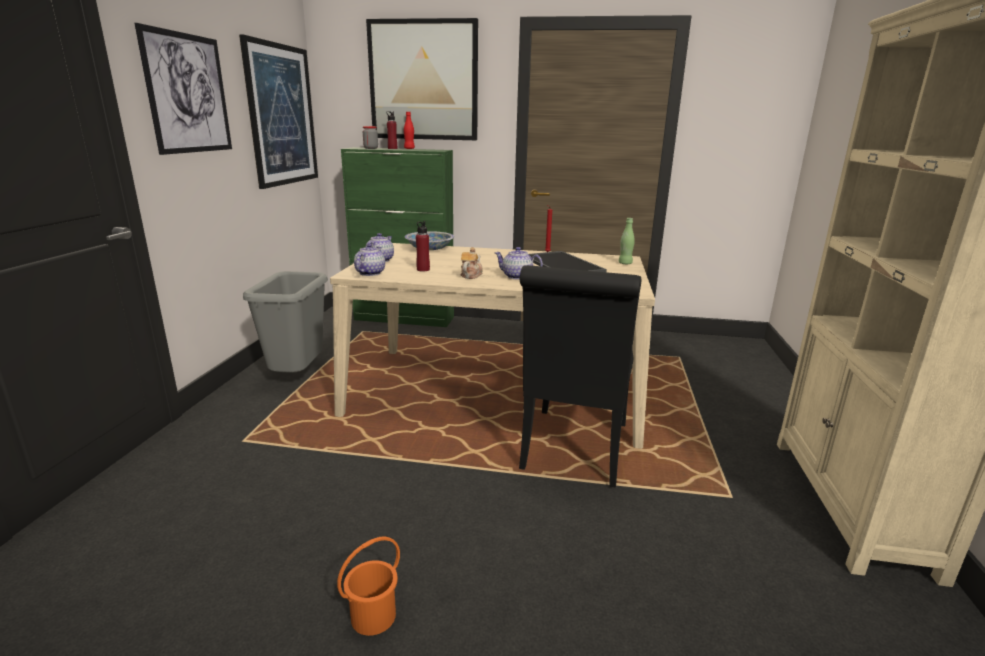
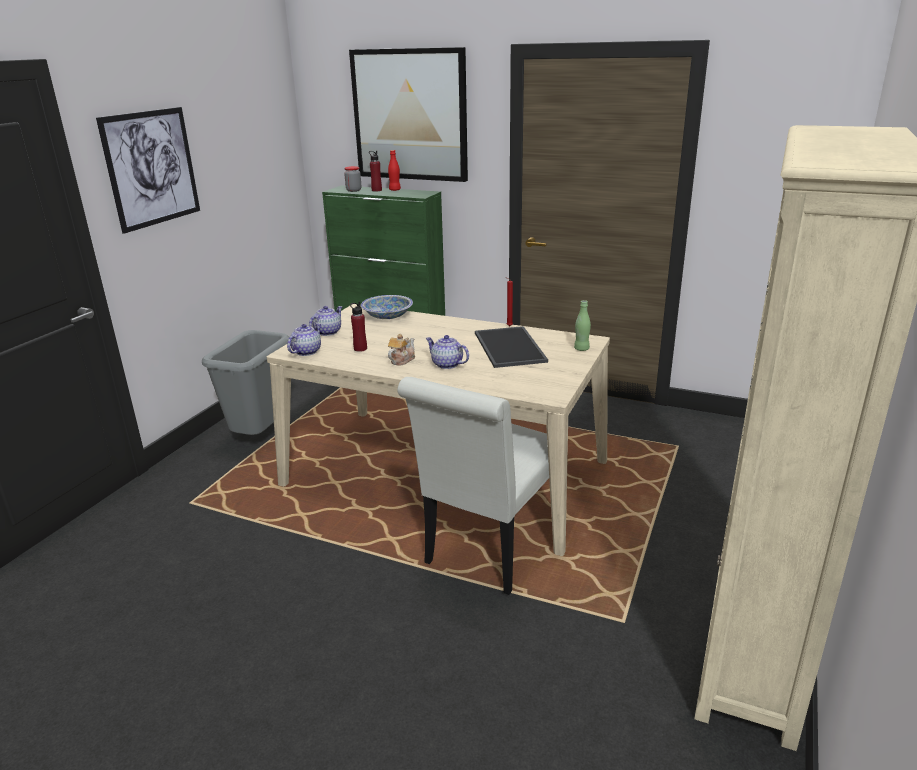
camera: 15 degrees right, 5 degrees up
(282, 115) = (260, 161): picture -> none
(374, 616) = (238, 681): orange bucket -> none
(573, 451) = (489, 550): black chair -> white chair

